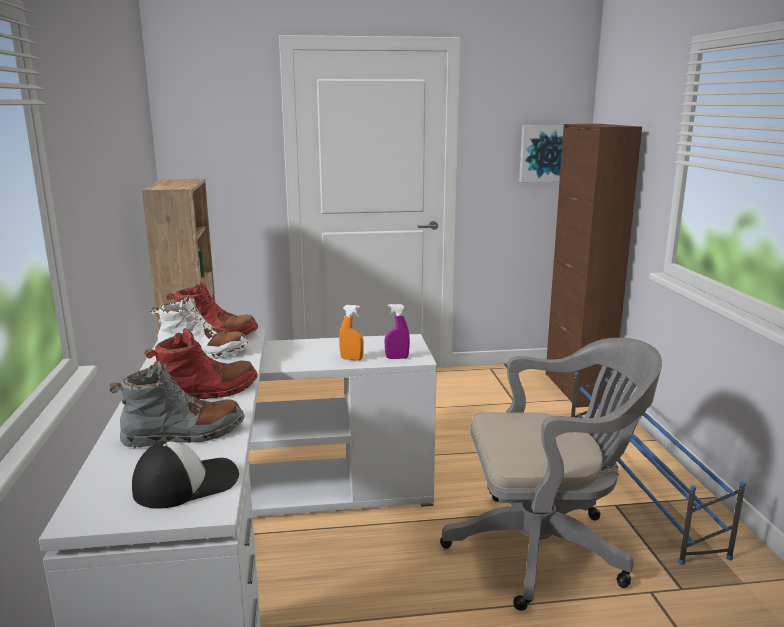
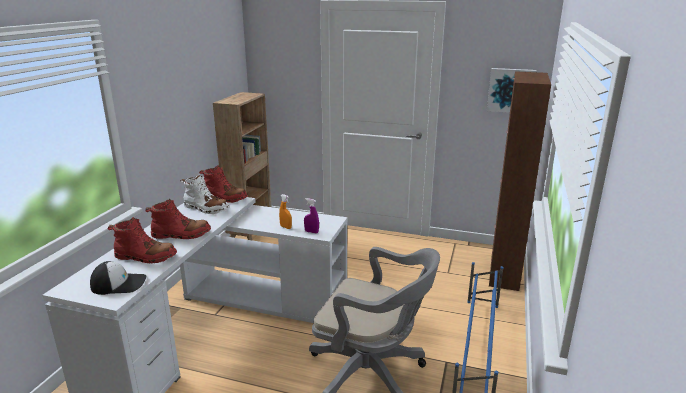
camera: 25 degrees right, 5 degrees up
(184, 435) = (145, 257): grey boot -> red boot

